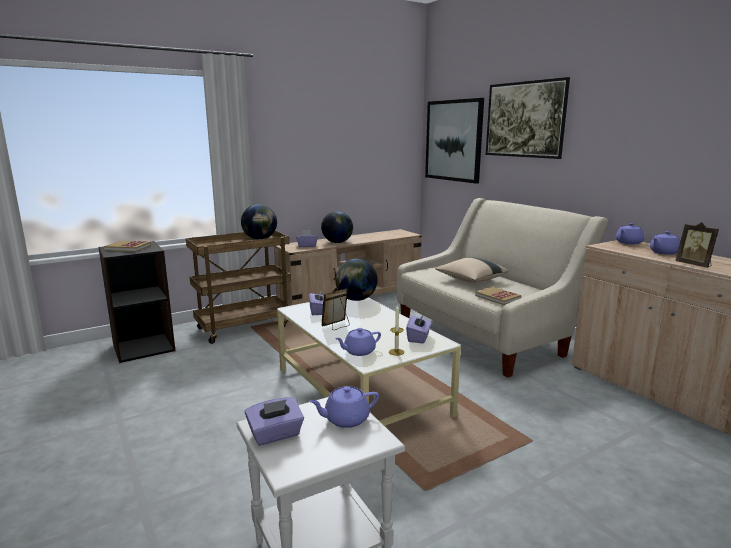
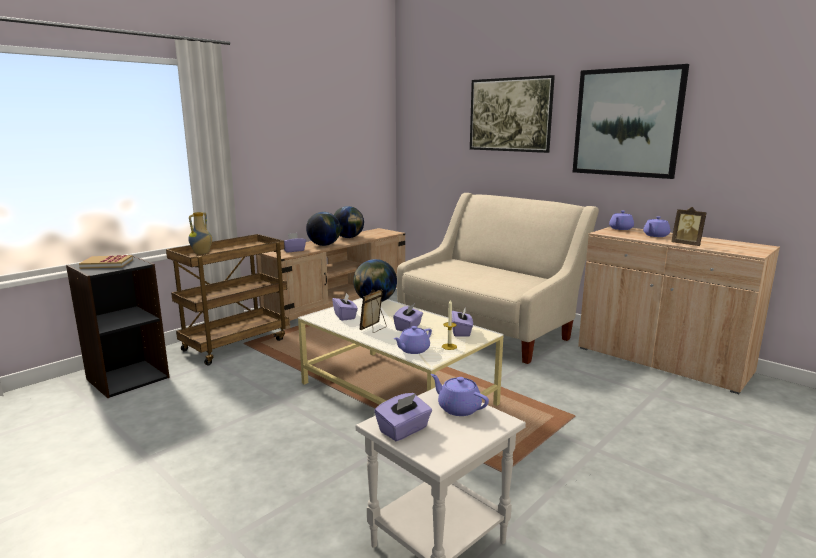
camera: 15 degrees left, 0 degrees up
(216, 243) = (202, 253): none -> vase
(260, 239) = (248, 245): globe -> globe (348, 237)
(345, 419) = (458, 408): purple teapot -> purple teapot turned 75 degrees clockwise
(370, 328) = (408, 327): none -> purple tissue box
(453, 140) = (432, 135): picture -> picture (627, 122)
(470, 280) = (475, 274): beige pillow -> none
(497, 297) = (511, 288): book -> none

